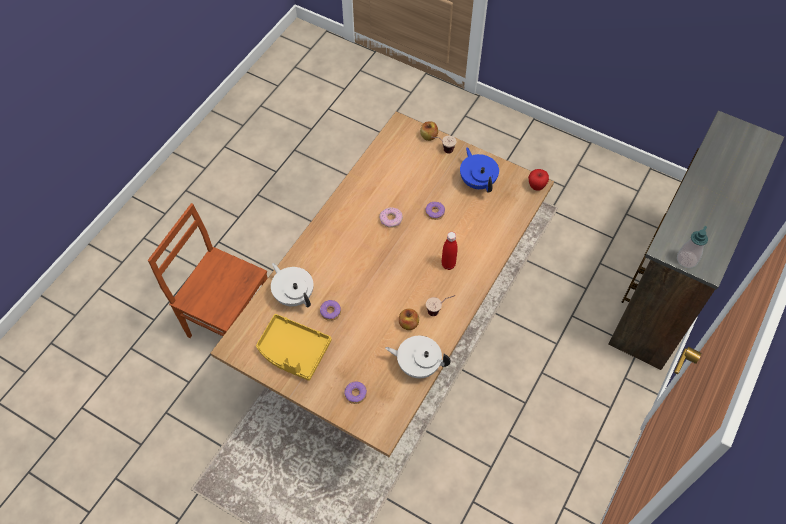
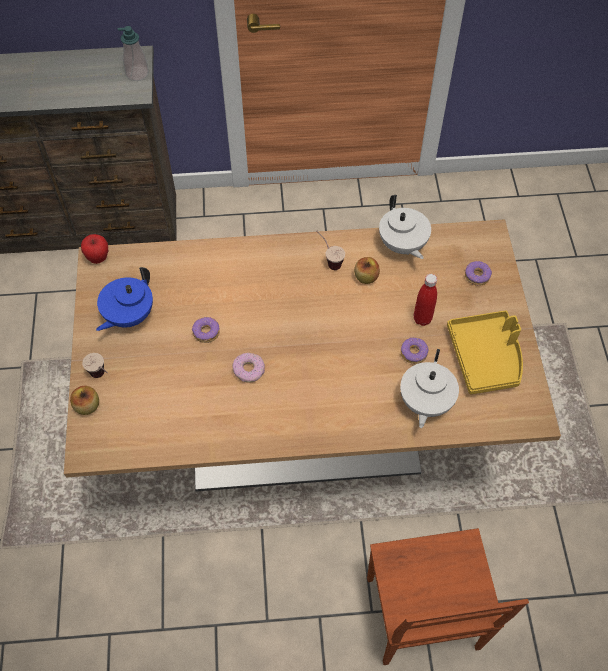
camera: 125 degrees left, 0 degrees up
(448, 264) = (267, 282): red bottle -> red bottle (422, 319)

